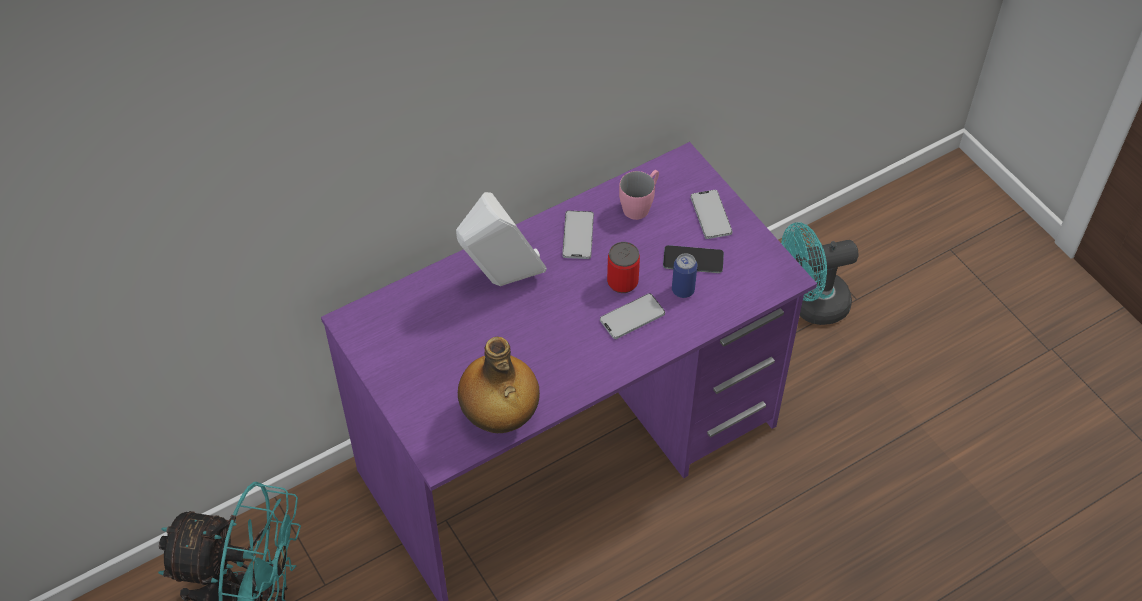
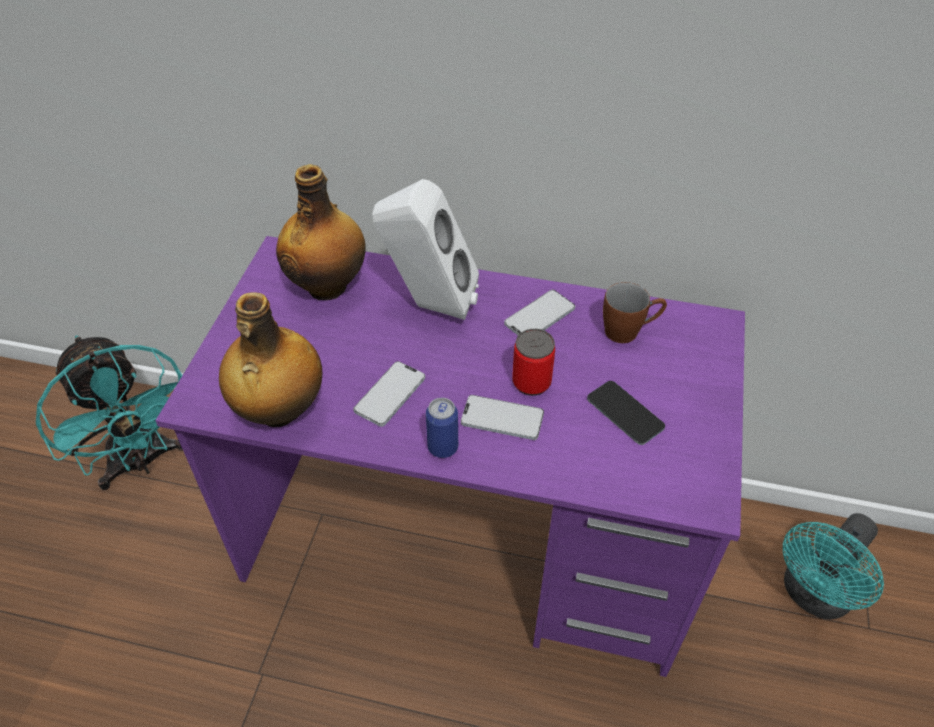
camera: 45 degrees right, 5 degrees down
(417, 318) = (328, 285): none -> bottle
(640, 205) = (629, 331): pink mug -> brown mug
(683, 290) = (581, 432): can -> can (443, 447)
(711, 215) = (692, 386): phone -> phone (390, 394)
(810, 305) = (813, 596): turquoise fan -> turquoise fan turned 75 degrees counterclockwise

